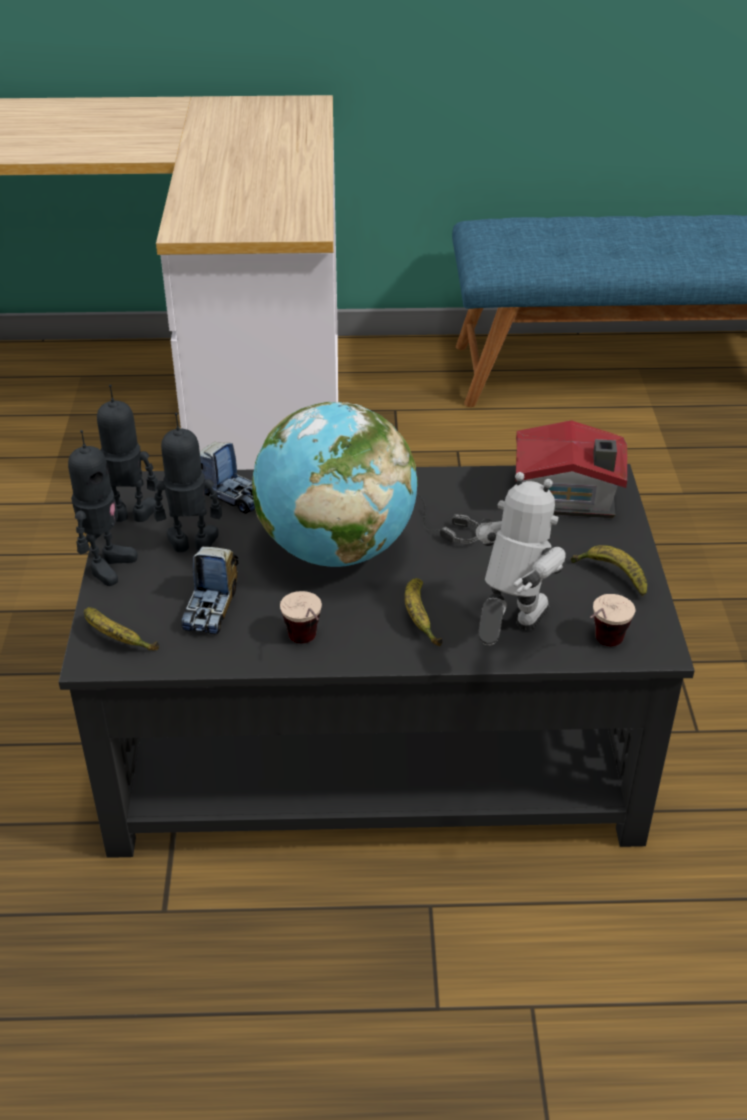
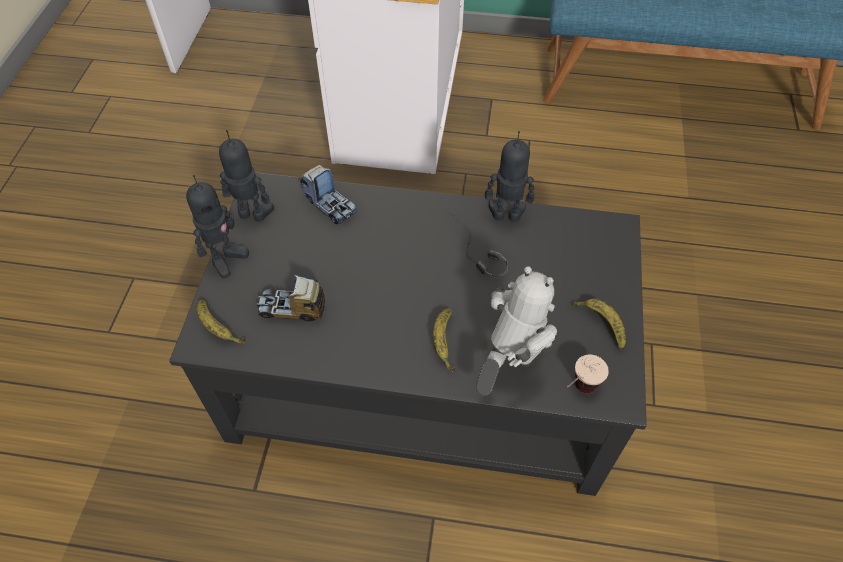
camera: 10 degrees right, 15 degrees up
(192, 545) = (290, 249): toy robot -> toy robot (506, 215)
(212, 607) = (292, 309): toy truck -> toy truck turned 75 degrees clockwise
(307, 645) = (354, 356): cup -> none
(336, 549) = (395, 267): globe -> none
(568, 498) = (583, 243): toy house -> none

